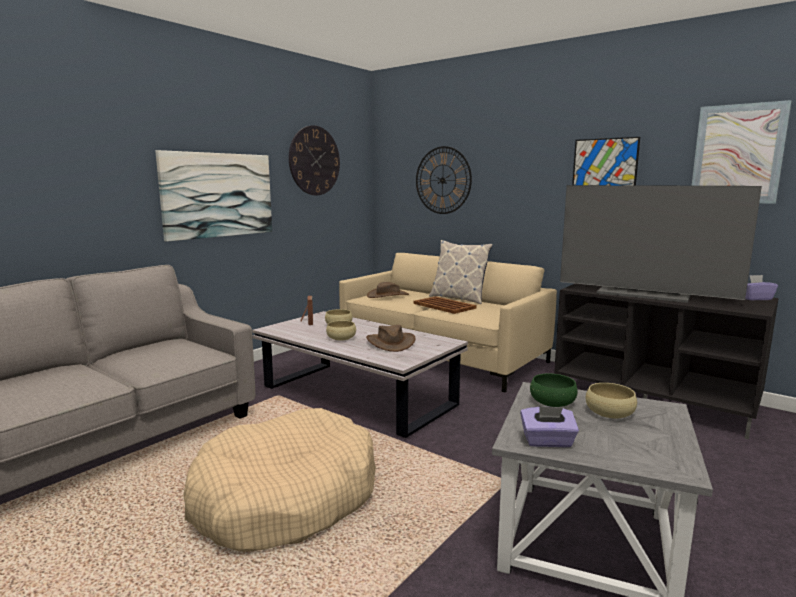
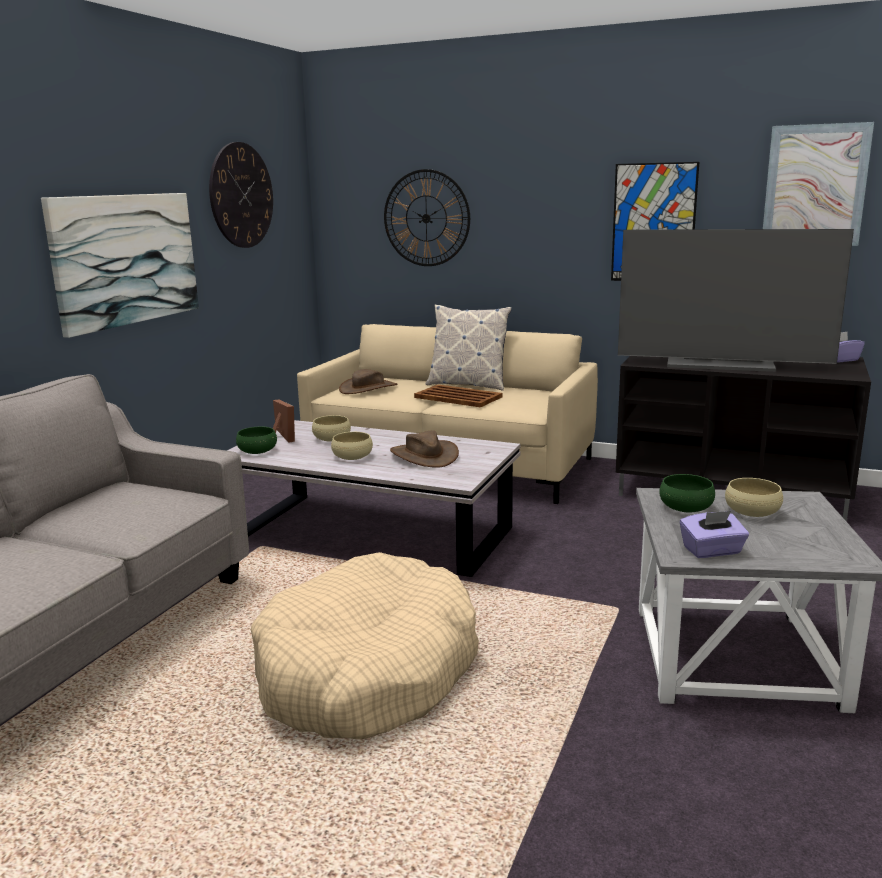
camera: 15 degrees left, 5 degrees up
(283, 328) = (257, 450): none -> green bowl

